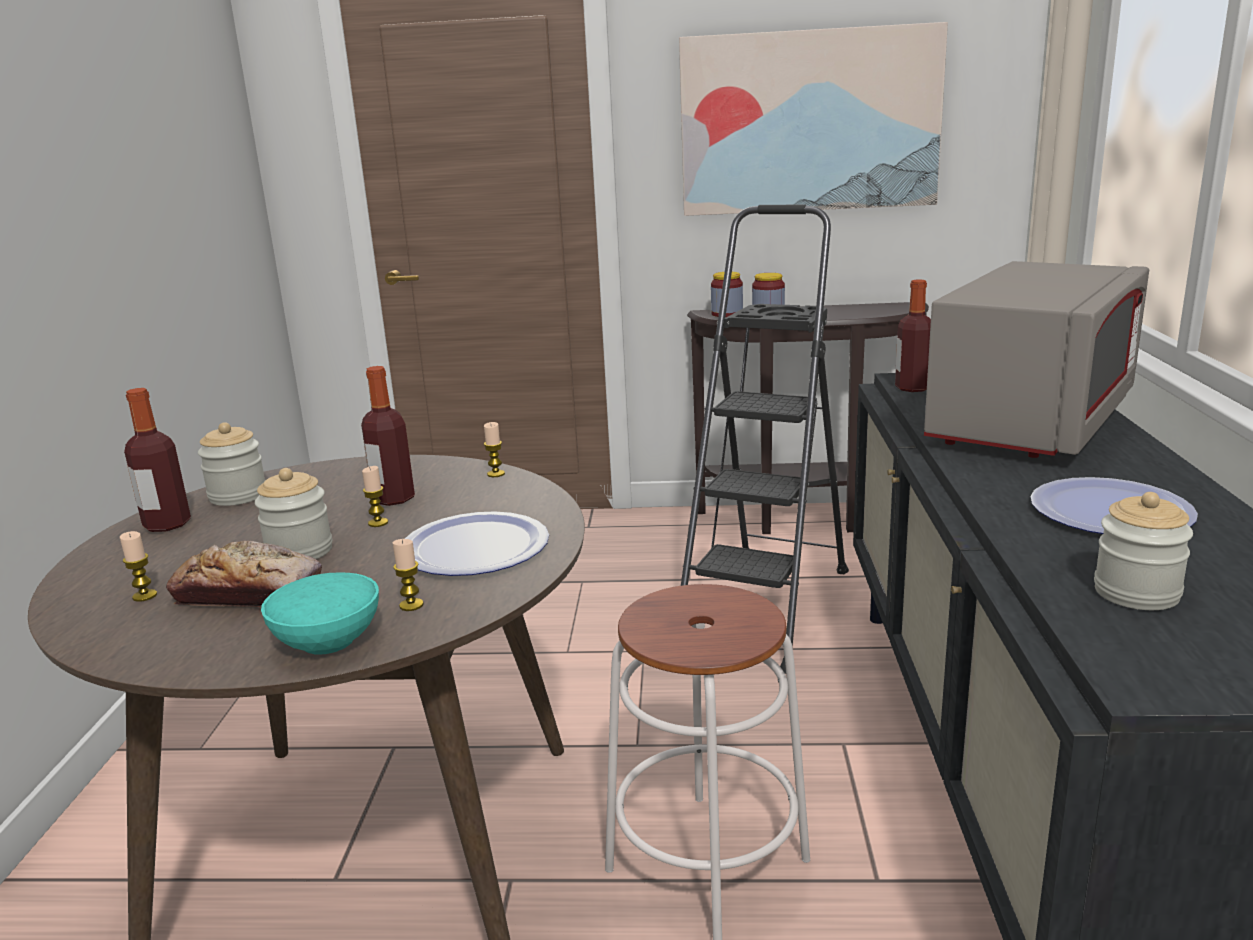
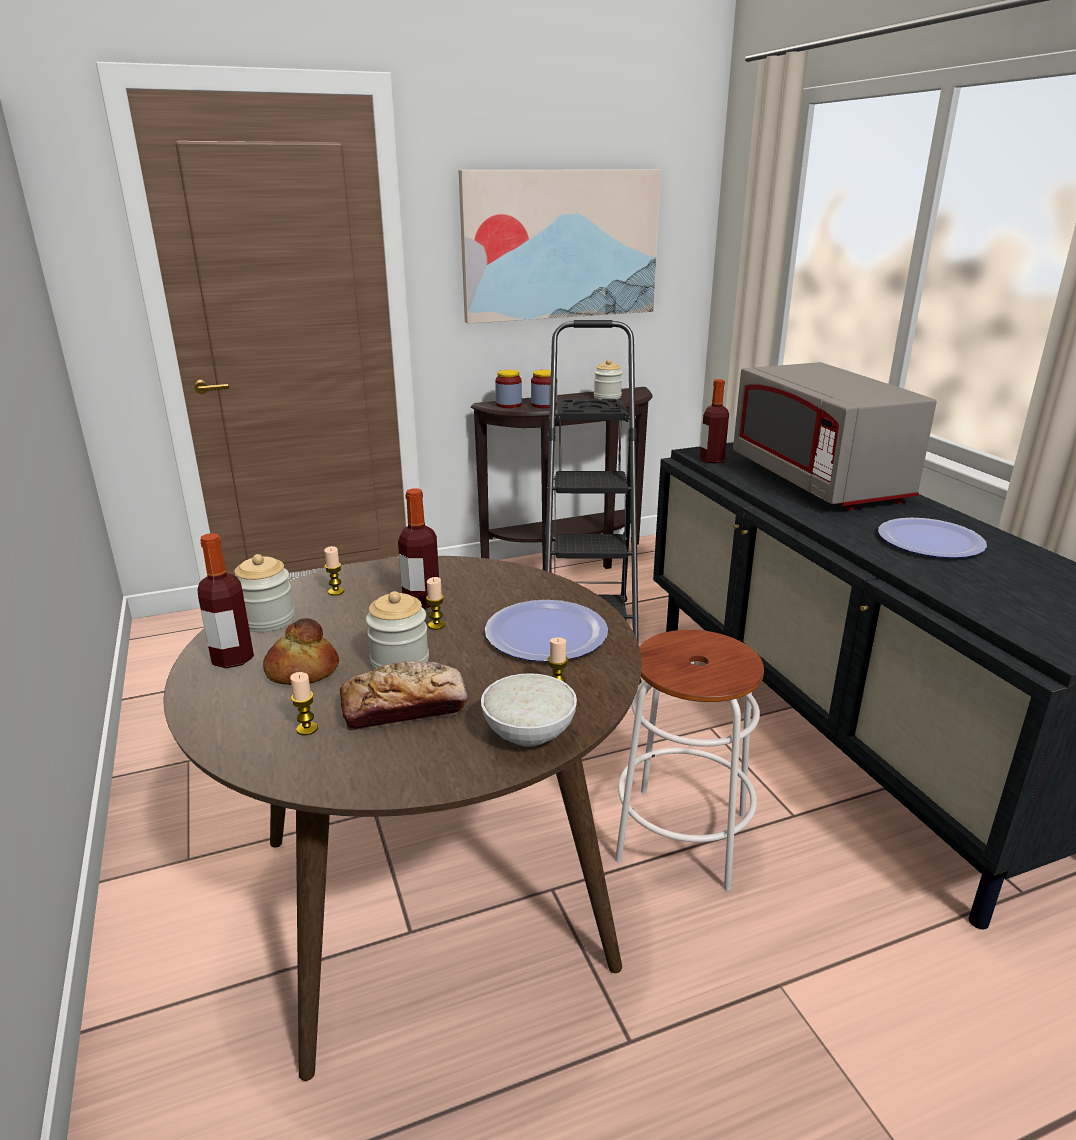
camera: 25 degrees left, 5 degrees up
(206, 545) = (301, 671): none -> bread
(330, 641) = (530, 733): turquoise bowl -> white bowl
(496, 474) = (482, 567): candle -> candle (336, 592)
(1033, 423) = (817, 481): grey microwave -> grey microwave turned 150 degrees clockwise
(1136, 593) = (1001, 594): jar -> jar (607, 397)

